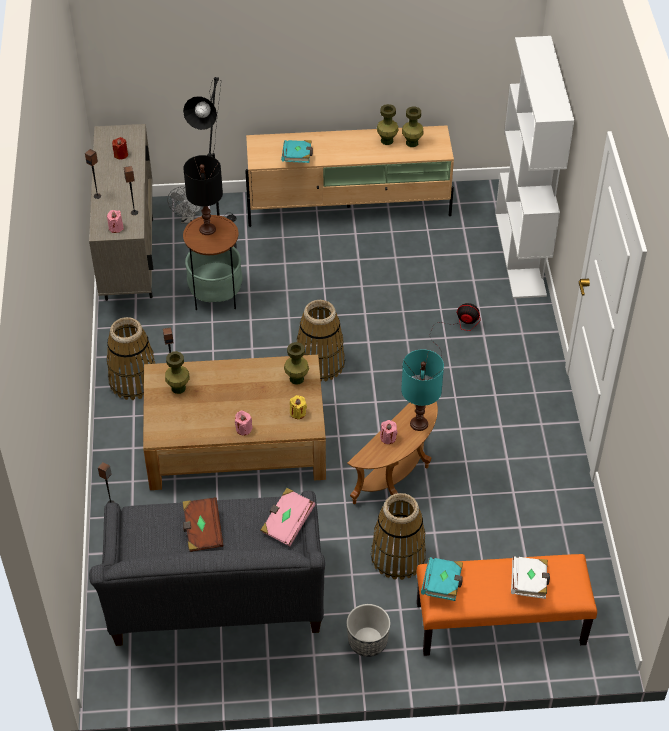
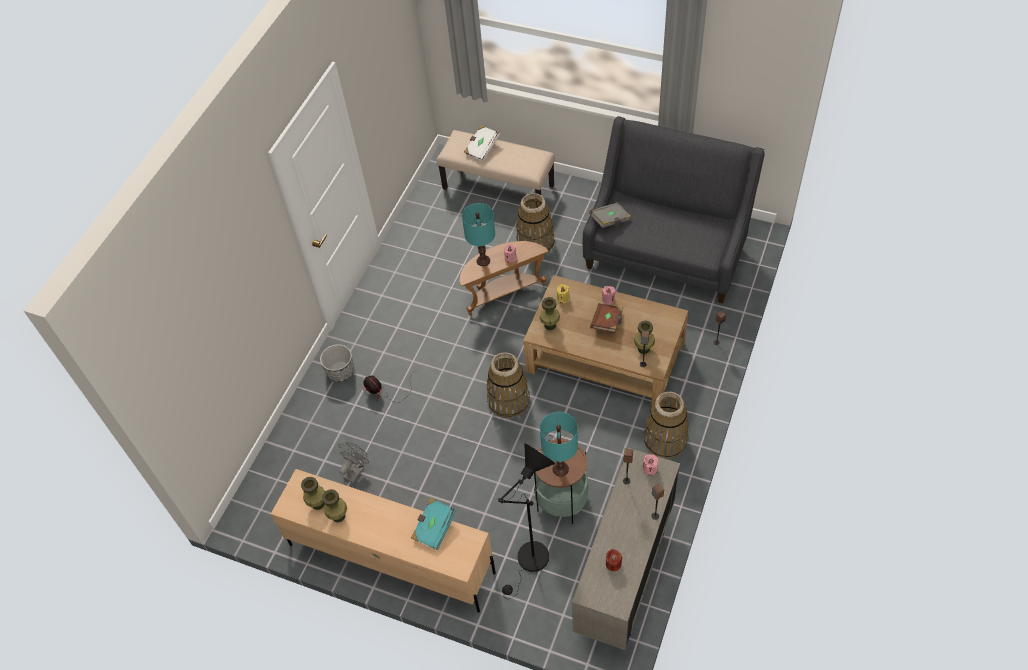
camera: 150 degrees left, 5 degrees up
(188, 219) = (549, 606): grey fan -> grey fan (355, 470)
(202, 531) = (669, 233): brown book -> brown book (607, 323)
(207, 229) = (560, 469): black table lamp -> turquoise table lamp
(287, 523) = (610, 220): pink book -> grey book
(367, 641) = (582, 202): planter -> planter (341, 372)
(442, 585) = (533, 163): turquoise book -> none
(500, 625) = (499, 187): orange bench -> beige bench
(521, 254) = (283, 442): white bookcase -> none

